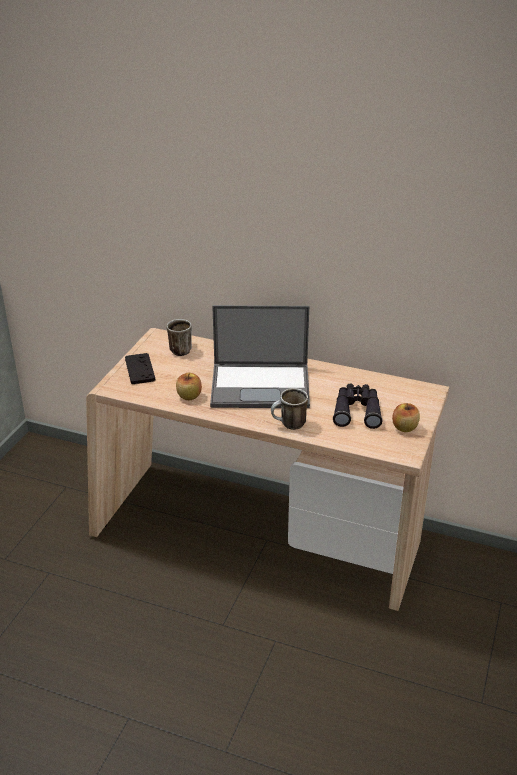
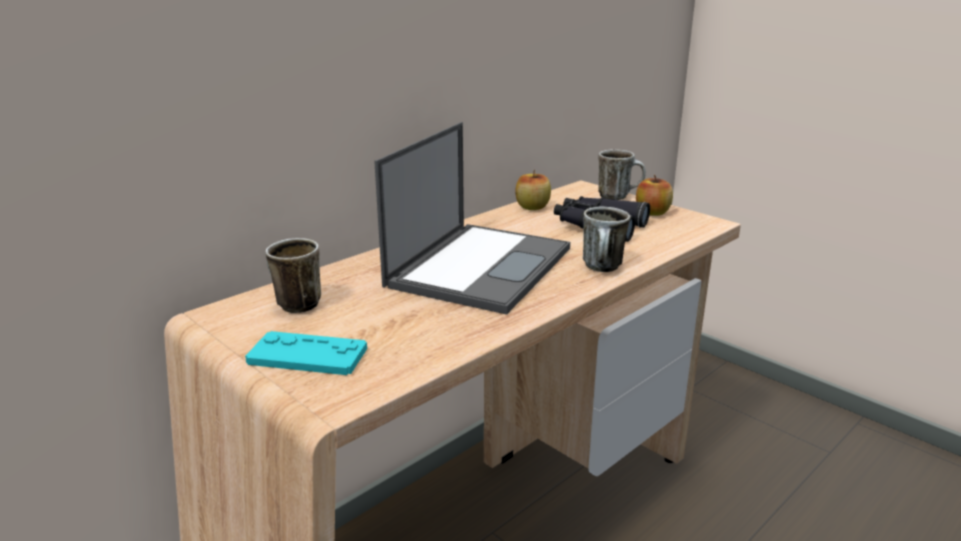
camera: 65 degrees left, 10 degrees down
(140, 369) = (307, 355): black game controller -> turquoise game controller
(189, 396) = (453, 325): apple -> apple (532, 207)
(425, 408) = (619, 196): none -> mug

